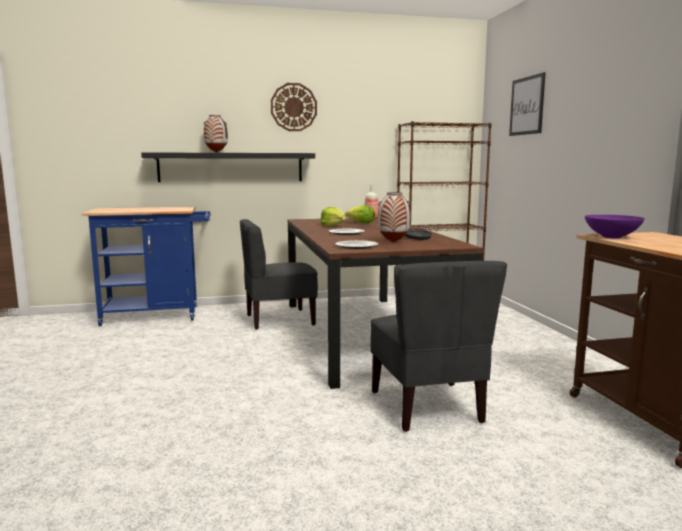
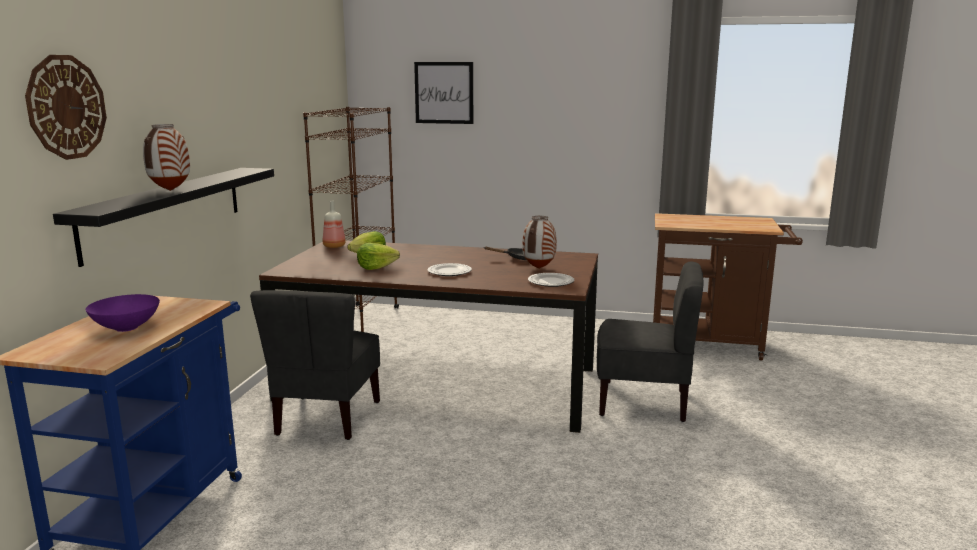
camera: 65 degrees left, 5 degrees up
(293, 107) = (219, 98): wall clock -> wall clock (66, 107)
(611, 237) = (677, 224): purple bowl -> purple bowl (125, 328)

